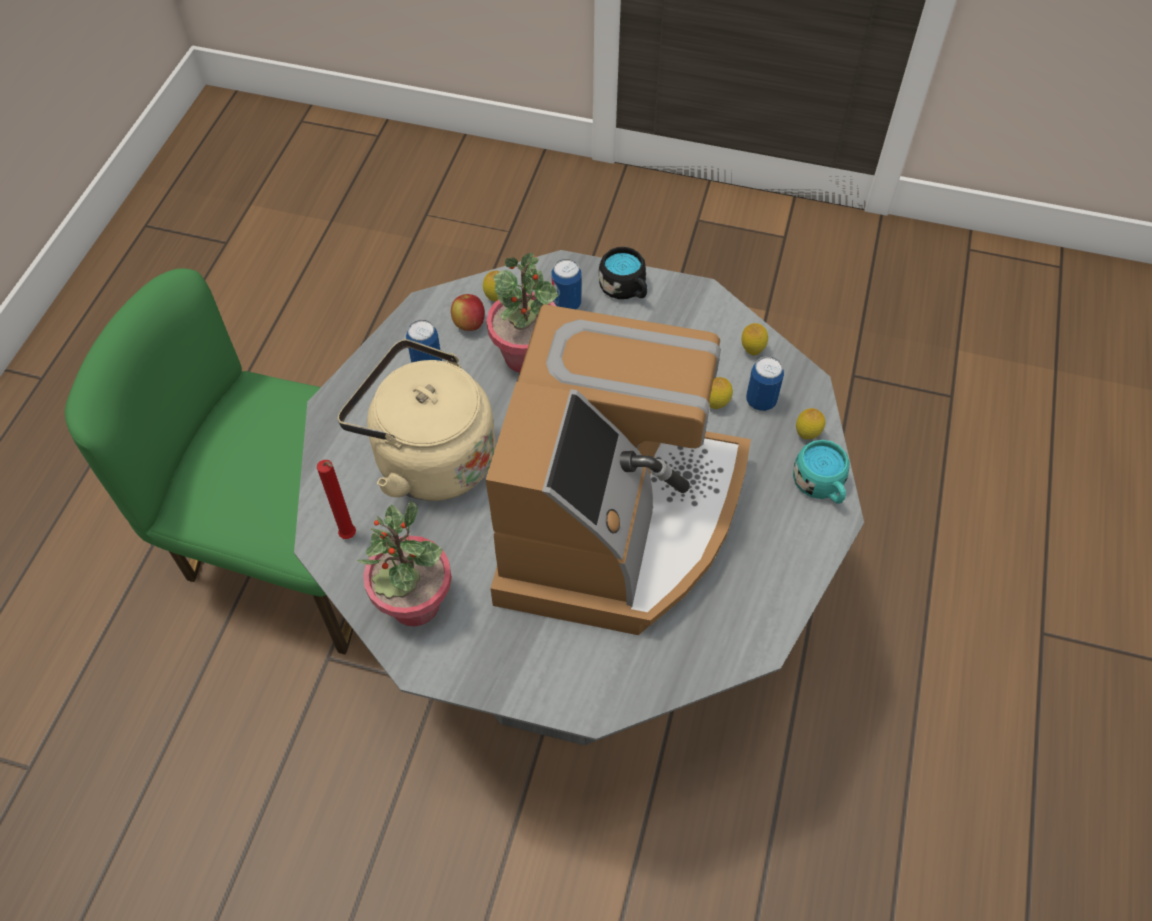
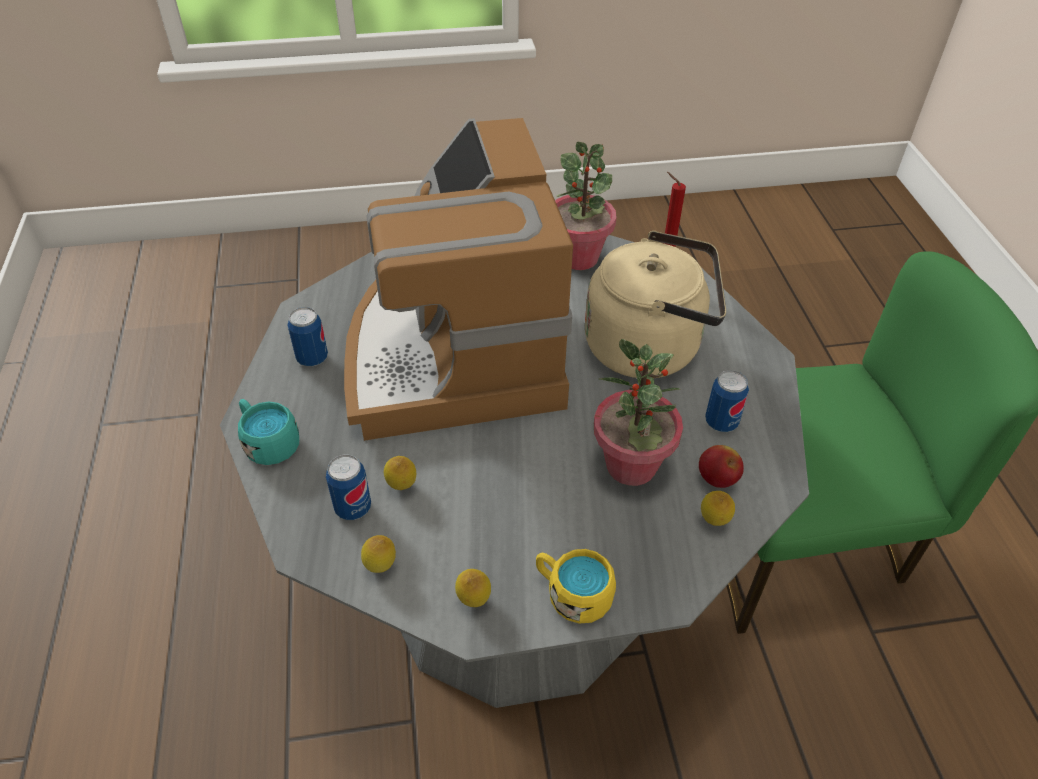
camera: 155 degrees right, 10 degrees down
(566, 304) = (630, 545): can -> can (312, 358)
(625, 289) = (572, 594): black mug -> yellow mug
(807, 435) = (292, 488): lemon -> lemon (474, 601)

